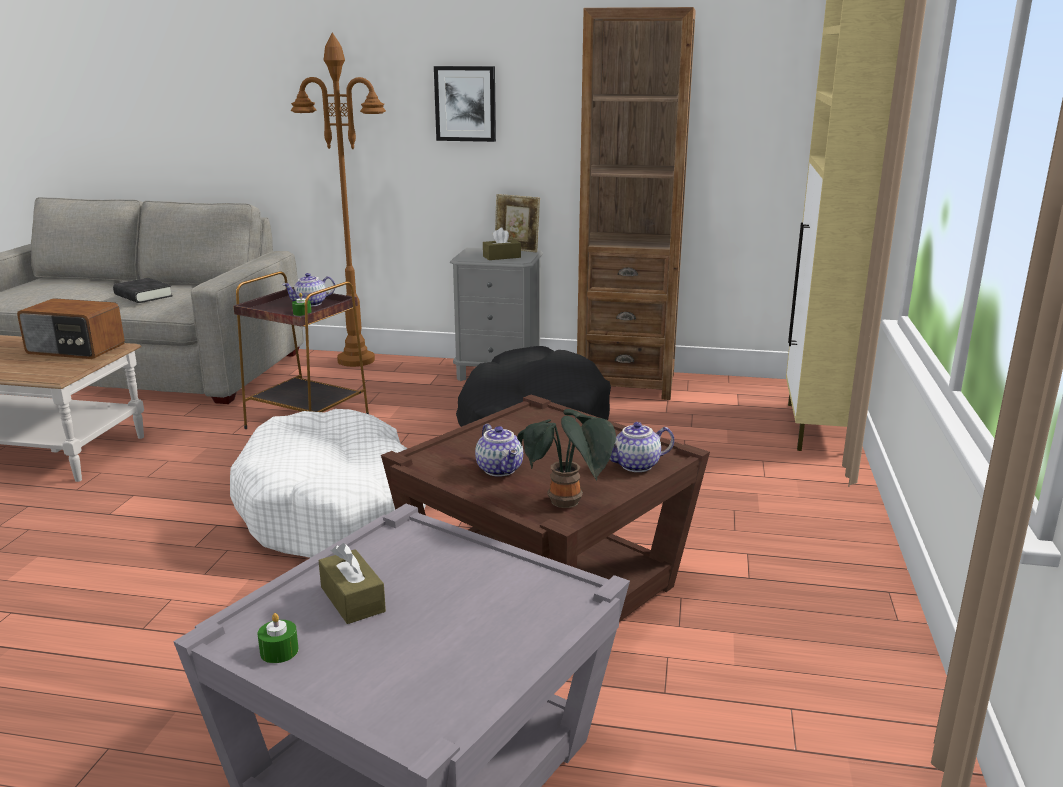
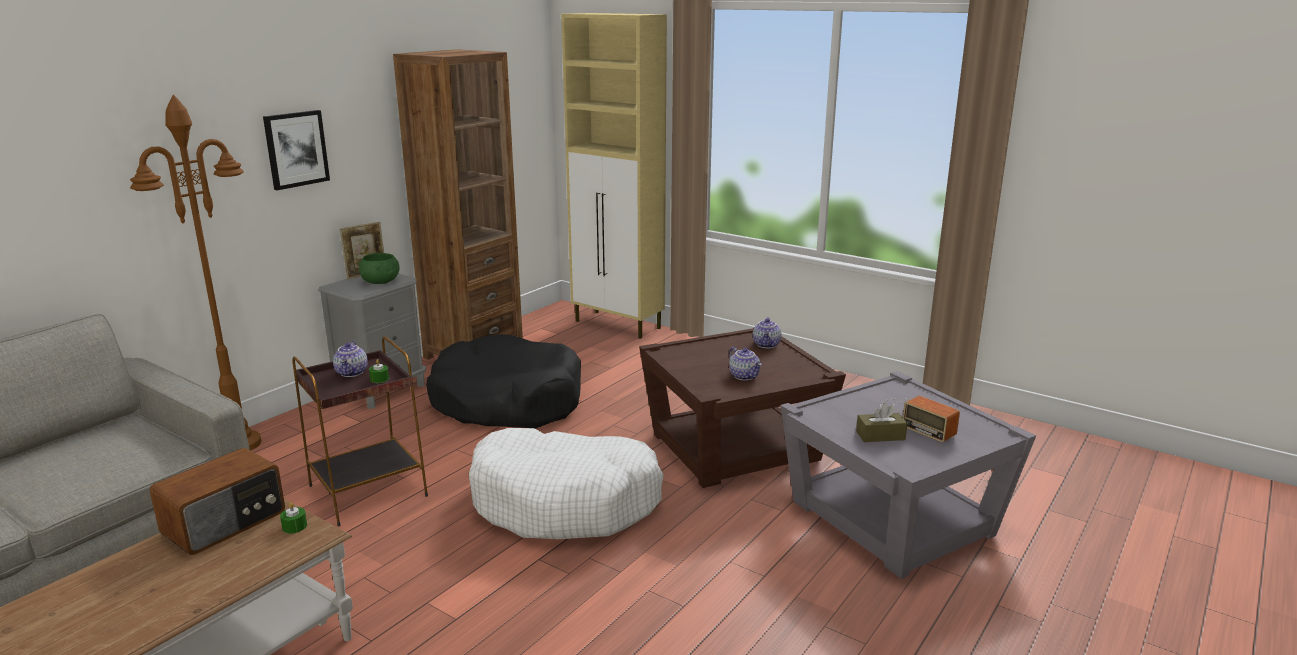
camera: 65 degrees left, 0 degrees up
(143, 295) = (76, 467): black book -> none
(279, 651) = (925, 459): green candle -> green candle (294, 526)
(444, 627) = (916, 418): none -> radio
(501, 469) = (745, 376): teapot -> teapot turned 60 degrees clockwise
(502, 257) = (380, 282): brown tissue box -> green bowl
(567, 504) = (803, 369): potted plant -> none

